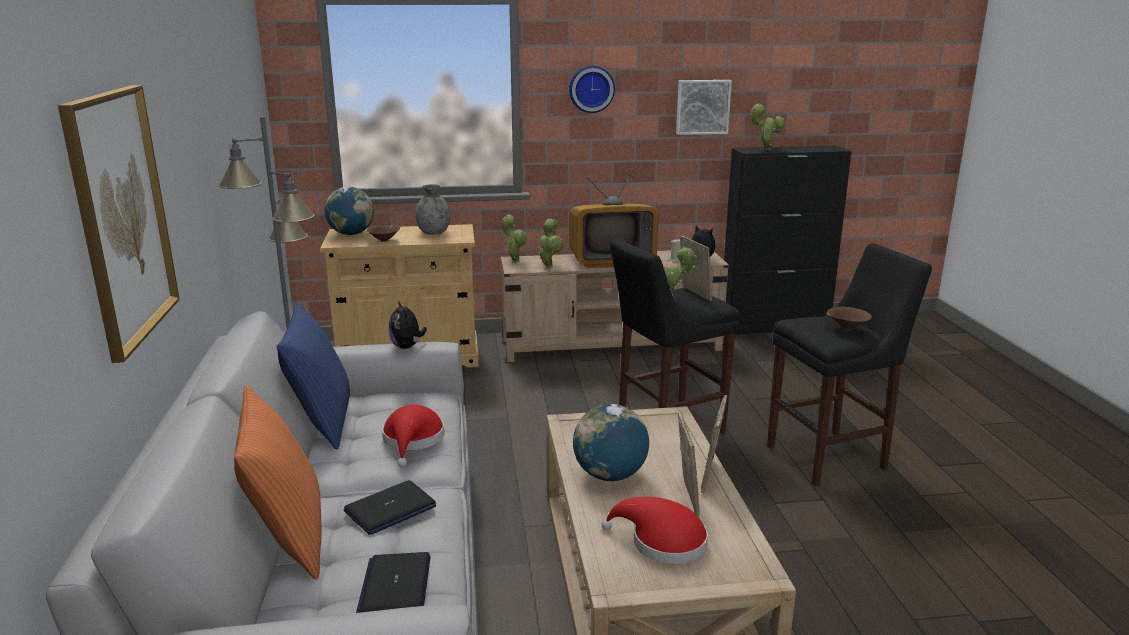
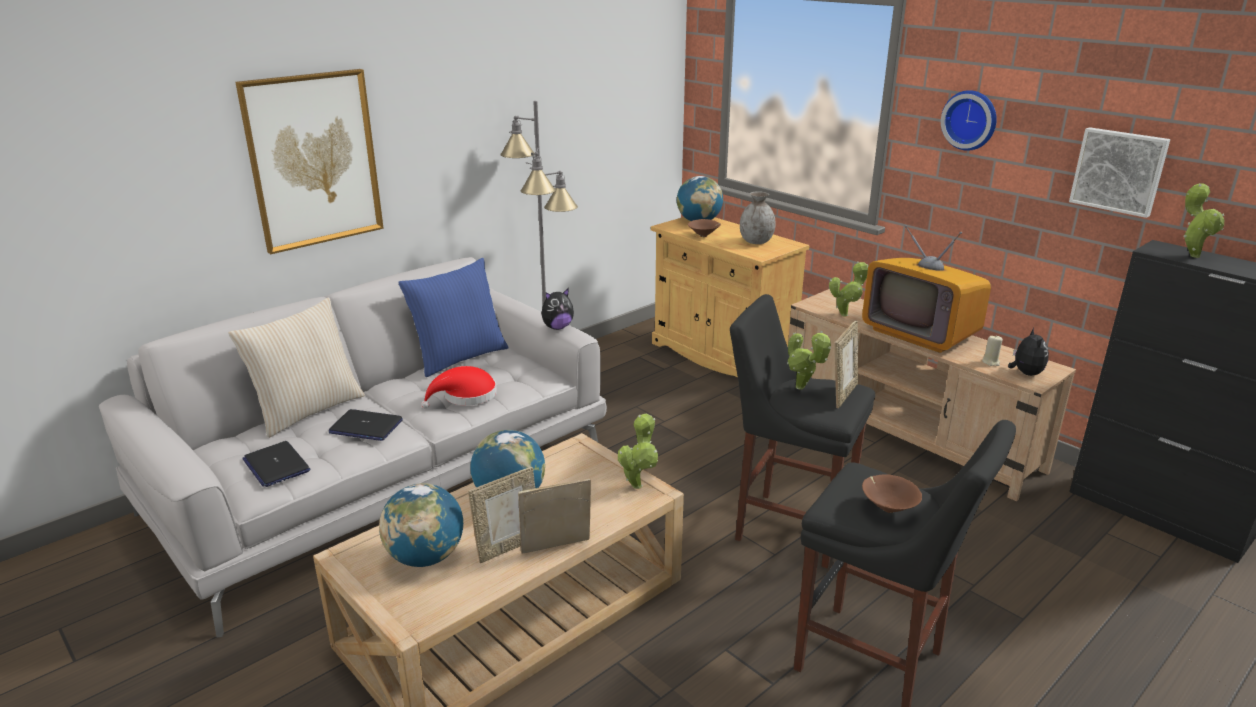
camera: 55 degrees right, 5 degrees up
(288, 539) = (307, 410): orange pillow -> beige pillow
(395, 585) = (276, 465): laptop -> laptop turned 90 degrees counterclockwise
(407, 347) = (557, 327): plush toy -> plush toy turned 150 degrees counterclockwise
(515, 260) = (830, 297): potted plant -> potted plant (638, 484)
(662, 542) = (426, 557): red hat -> globe

